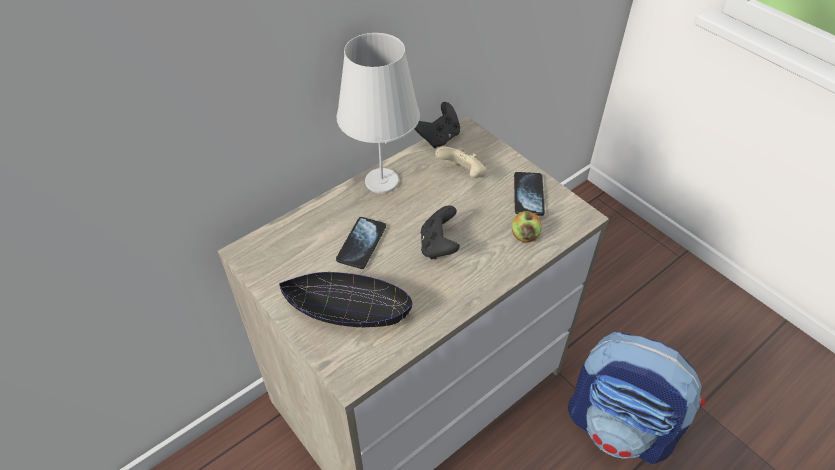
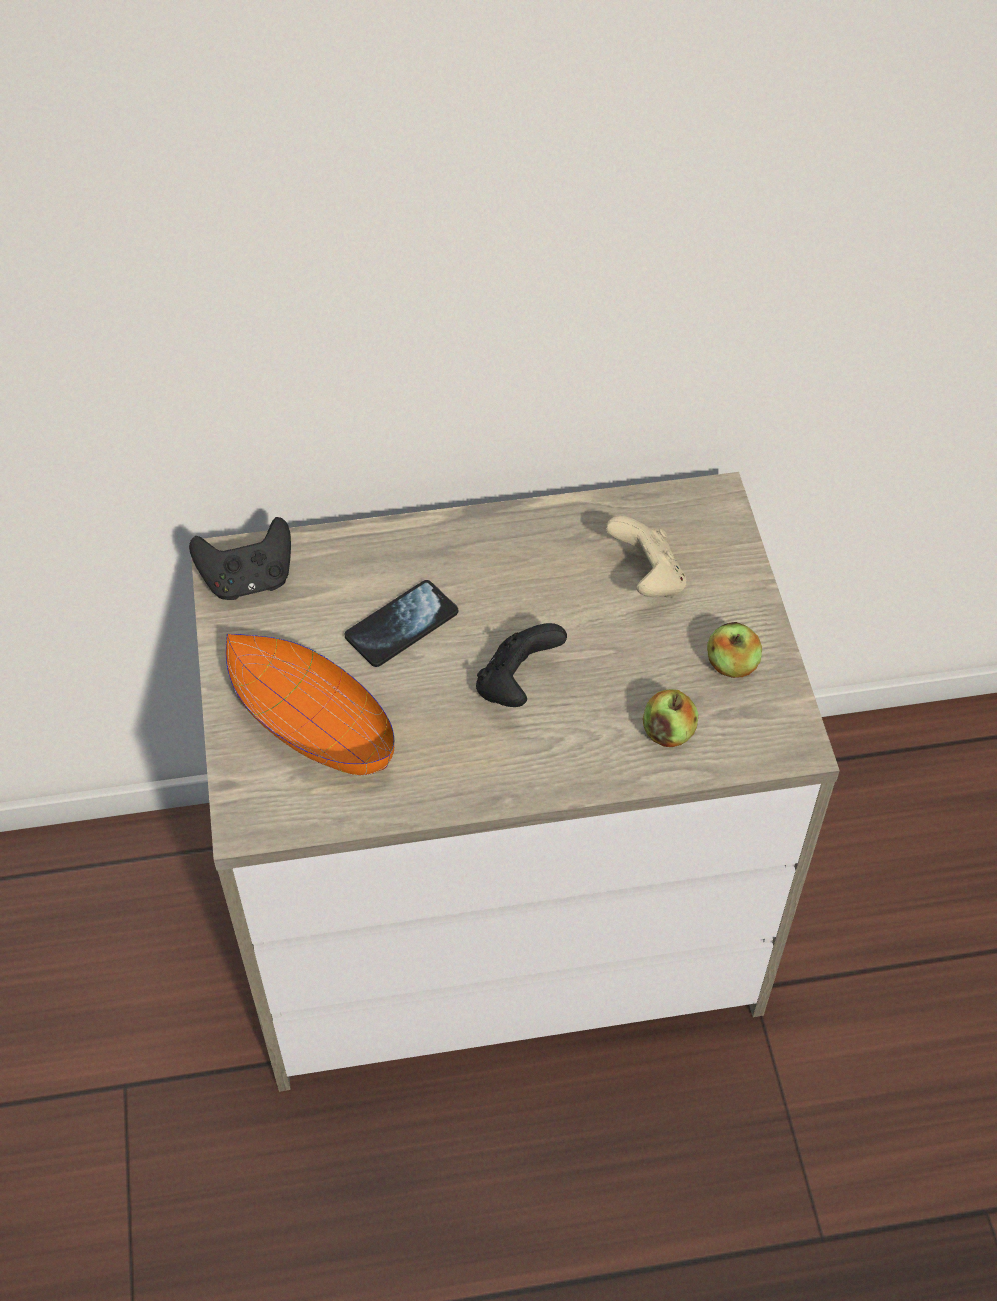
camera: 30 degrees right, 5 degrees up
(347, 310) = (310, 720): black bowl -> orange bowl
(382, 181) = (507, 533): white table lamp -> none
(439, 138) = (656, 495): black game controller -> black game controller (248, 580)
(528, 195) = (731, 665): phone -> apple
(620, 426) = (806, 1164): backpack -> none

